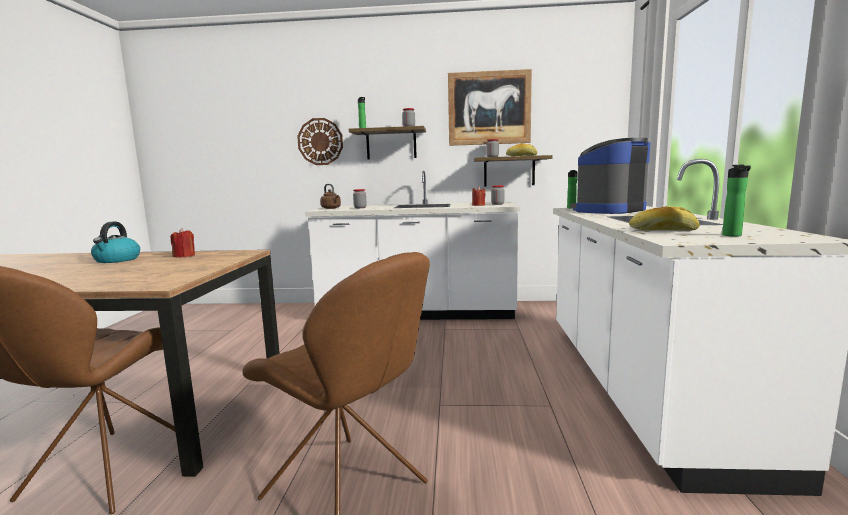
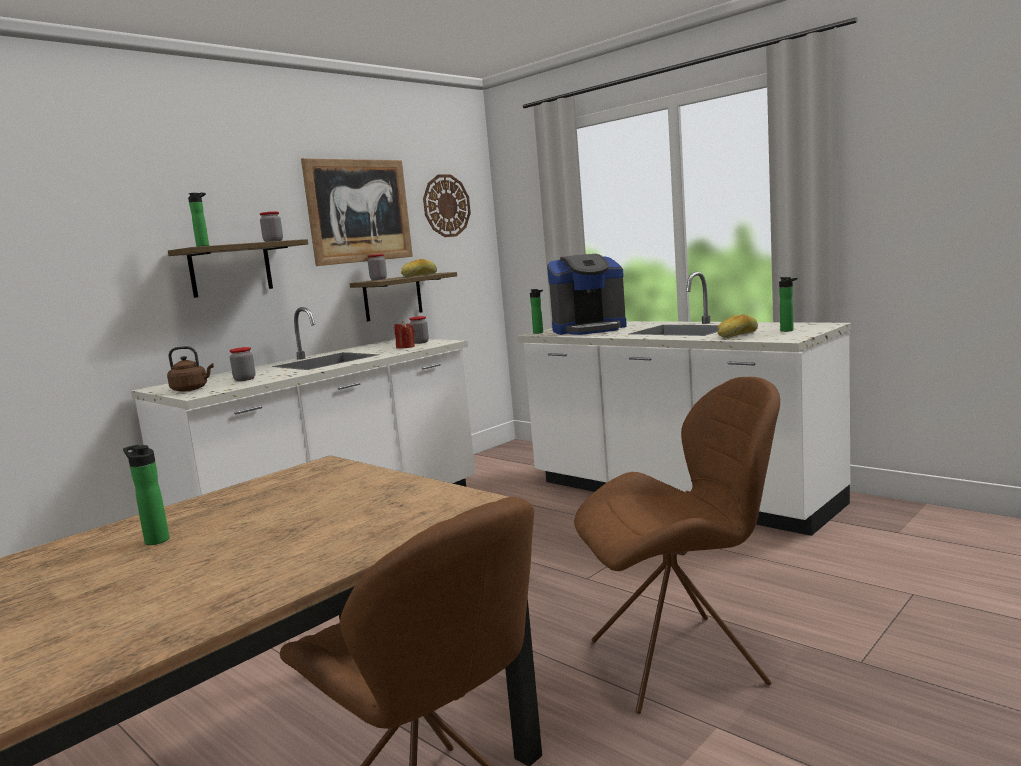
camera: 50 degrees left, 0 degrees up
(117, 260) = (155, 540): kettle -> bottle
(184, 256) = (251, 497): red candle -> none
(320, 141) = (99, 272): wall clock -> wall clock (446, 206)
(607, 210) = (589, 329): coffee machine -> coffee machine turned 105 degrees counterclockwise

